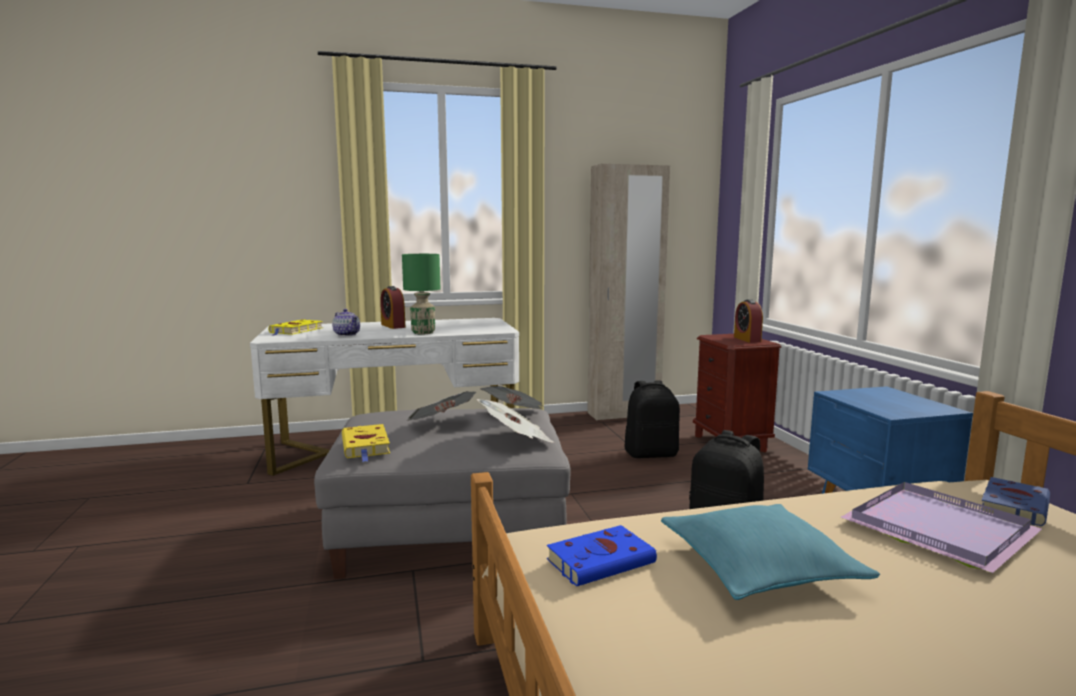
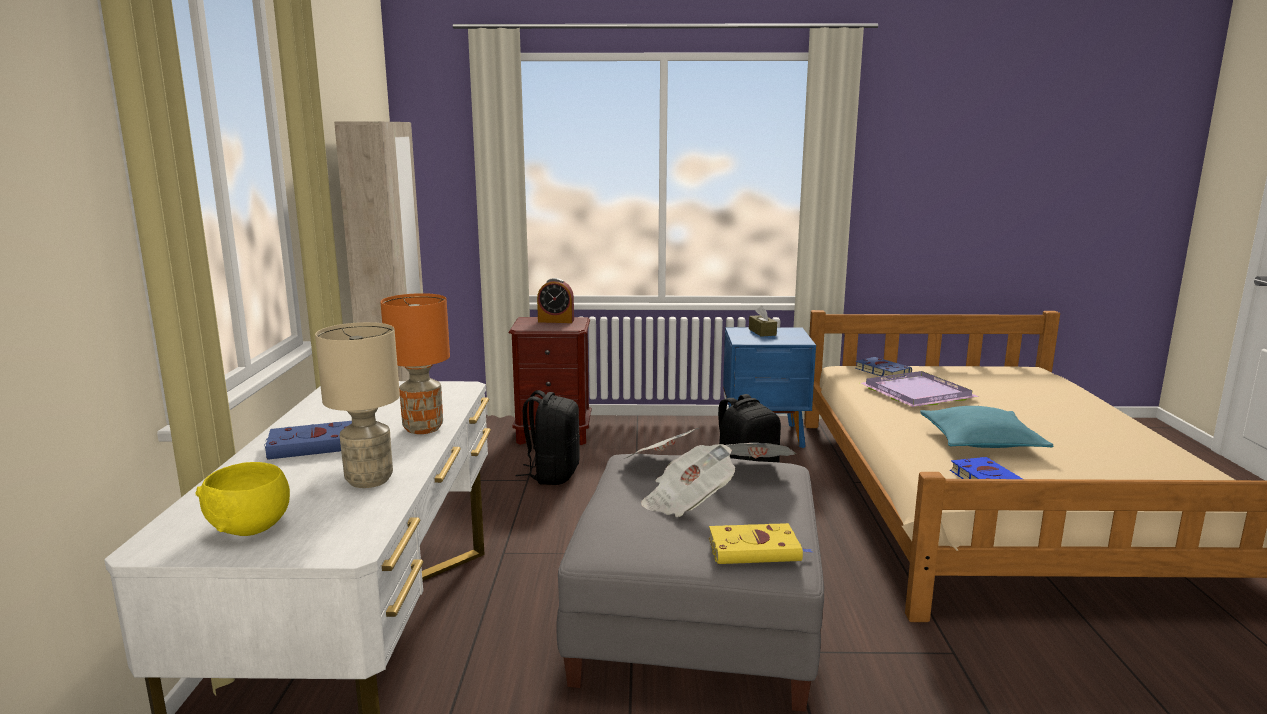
camera: 75 degrees left, 5 degrees up
(295, 331) = (251, 528): yellow book -> yellow bowl
(347, 334) = (368, 480): teapot -> beige table lamp
(393, 326) = (316, 446): alarm clock -> blue book
(423, 333) = (424, 428): green table lamp -> orange table lamp
(896, 398) = (762, 332): none -> brown tissue box

